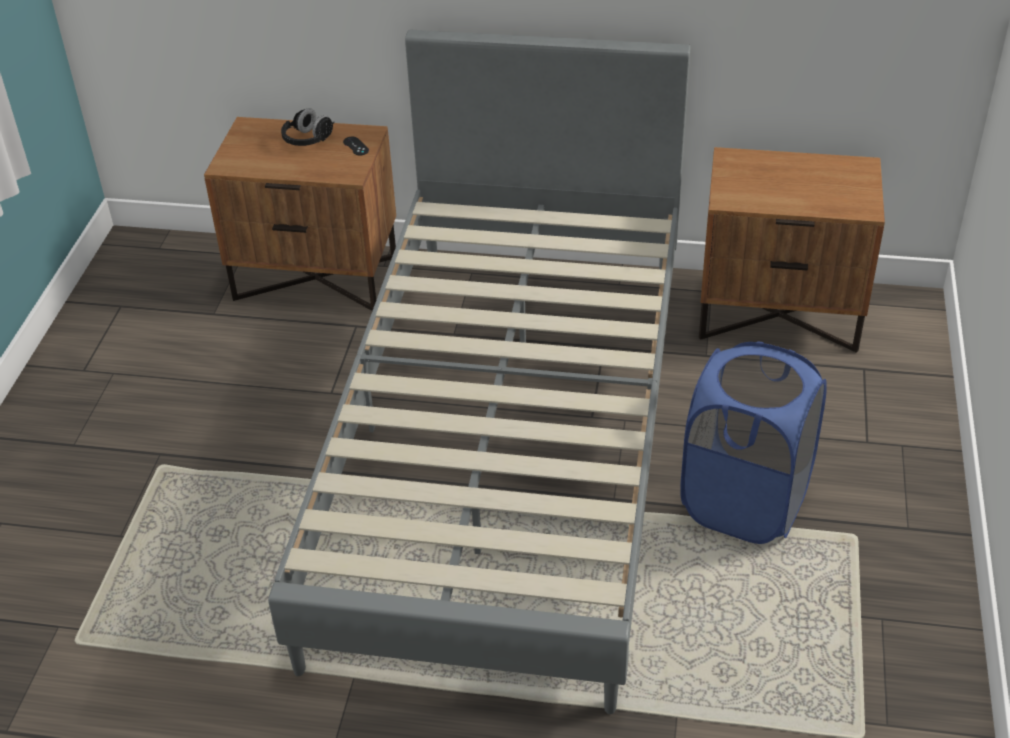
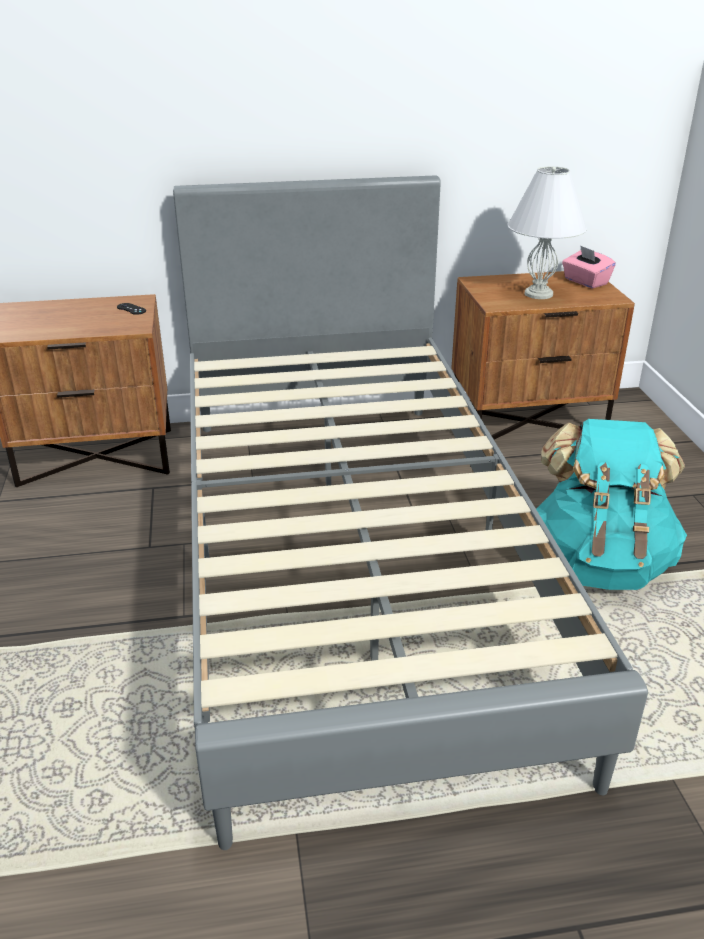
camera: 20 degrees left, 10 degrees down
(308, 140) = (80, 310): black headphones -> none
(745, 503) = (598, 563): blue laundry basket -> turquoise backpack
(786, 190) = (539, 294): none -> white table lamp
(853, 178) = (585, 282): none -> pink tissue box

